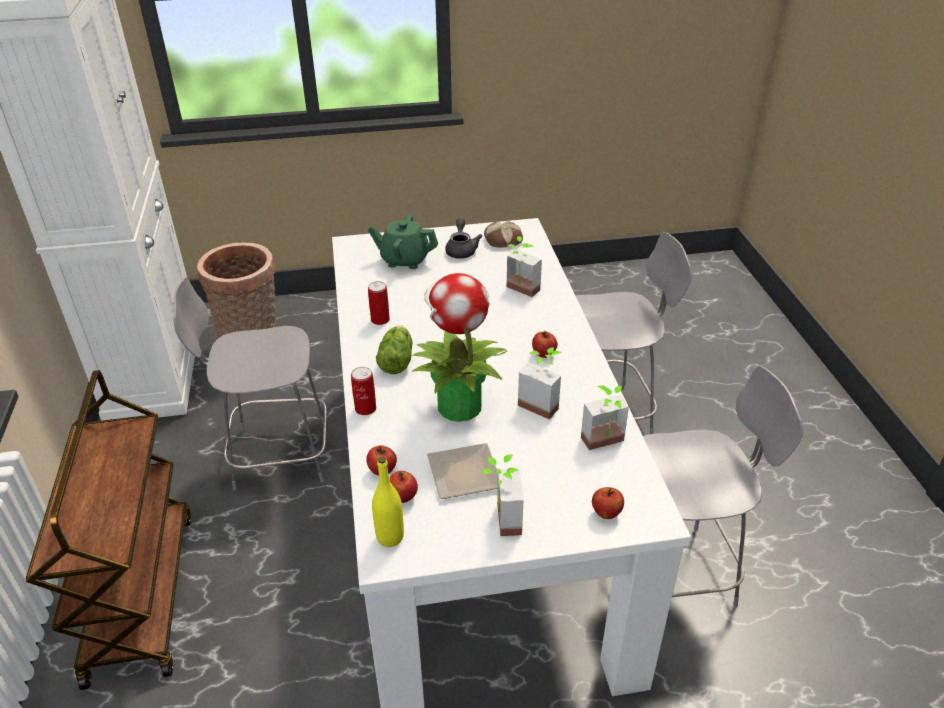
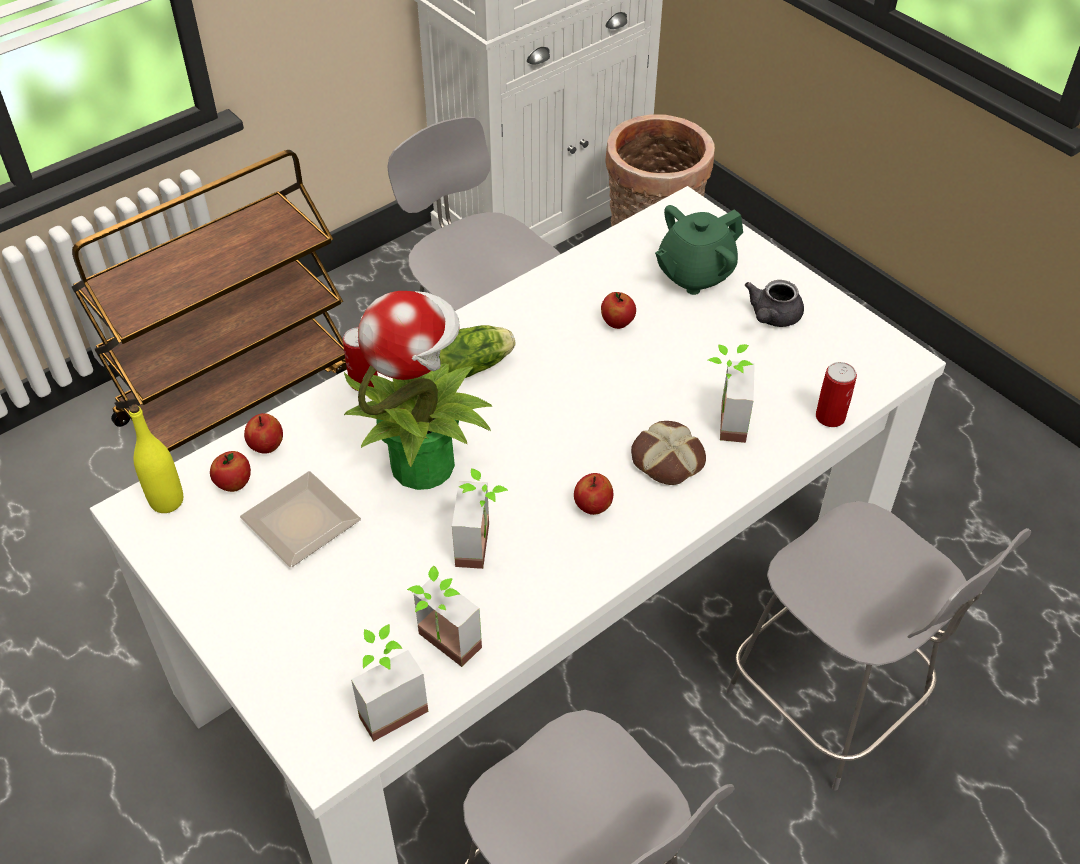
camera: 60 degrees right, 10 degrees up
(380, 320) = (543, 314): can -> can (830, 417)
(404, 260) = (694, 274): green teapot -> green teapot turned 105 degrees counterclockwise
(461, 250) = (772, 317): grey teapot -> grey teapot turned 150 degrees clockwise
(500, 519) = (242, 589): potted plant -> potted plant (387, 704)
(503, 240) = (840, 350): bread -> bread (666, 460)
(606, 513) = (307, 695): apple -> apple (617, 323)

